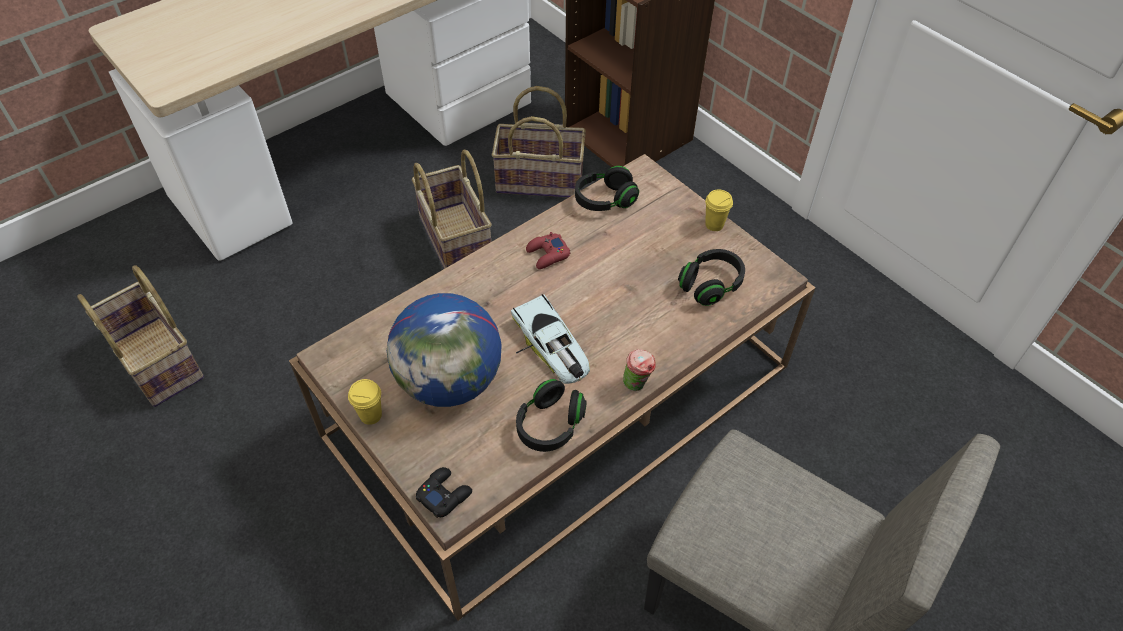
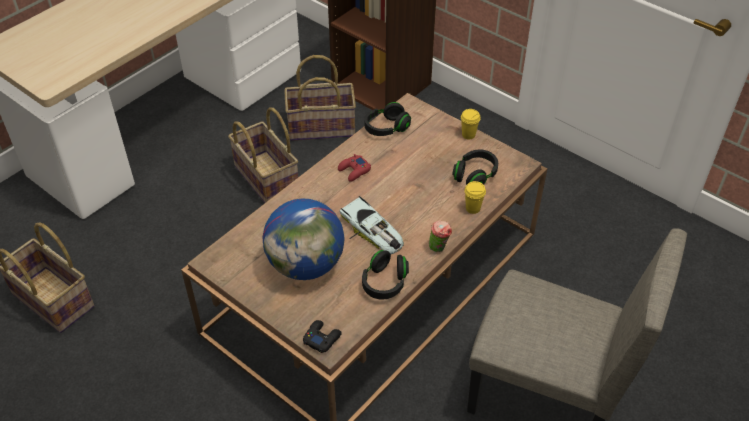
camera: 10 degrees left, 5 degrees down
(371, 415) = (255, 295): yellow cup -> yellow cup (473, 208)

